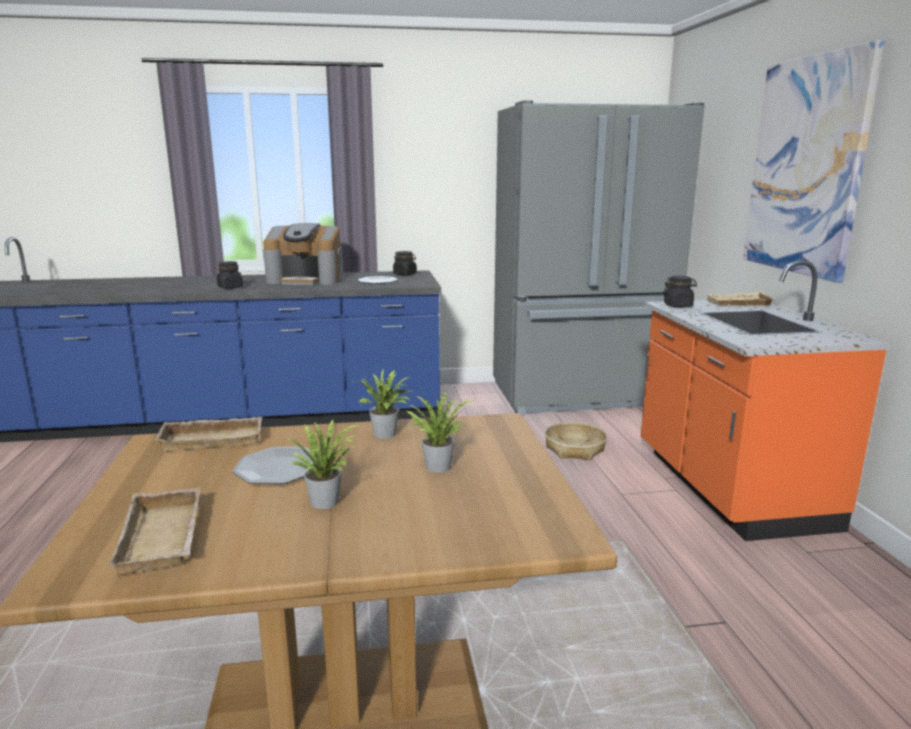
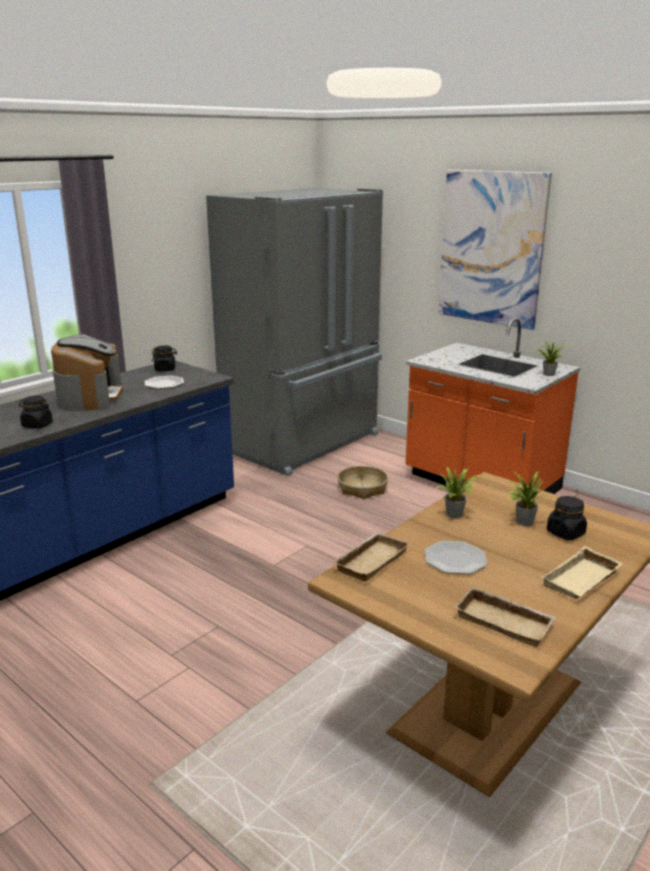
camera: 40 degrees left, 5 degrees up
(307, 280) = (90, 397): coffee machine -> coffee machine turned 60 degrees counterclockwise
(327, 500) = (522, 564): potted plant -> potted plant (548, 374)
(678, 305) = (432, 360): black jar -> black jar (565, 533)
(739, 304) = (459, 350): beige tray -> beige tray (582, 581)

